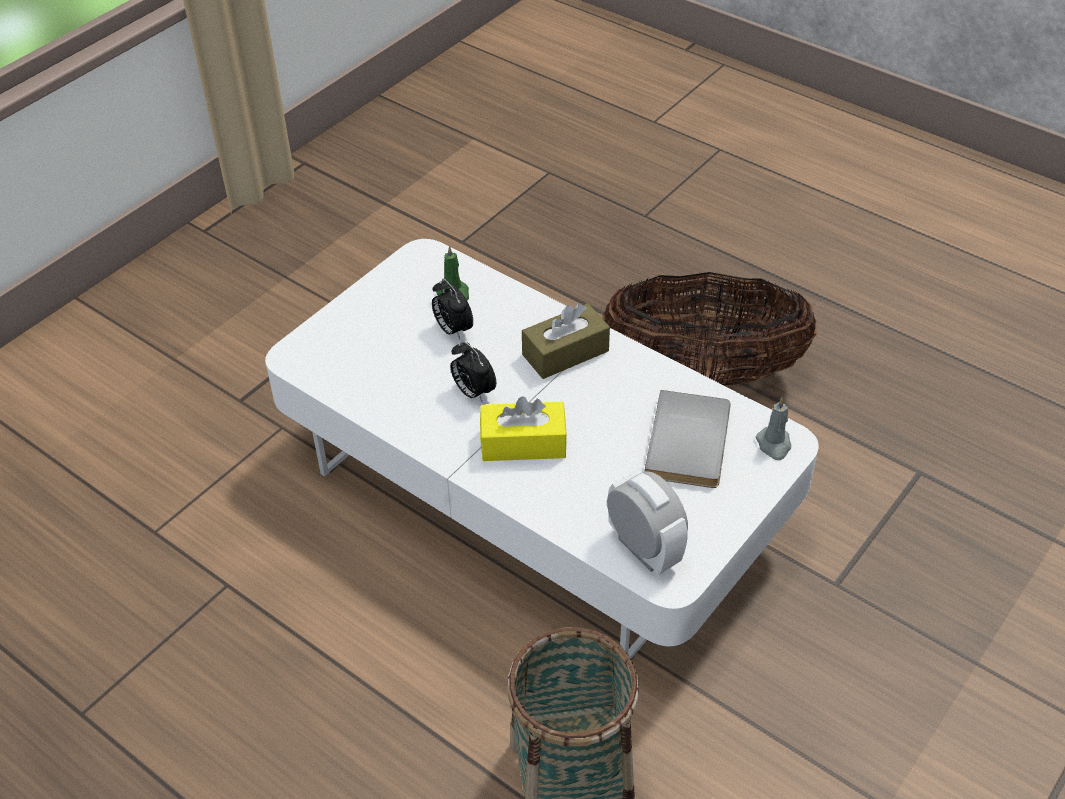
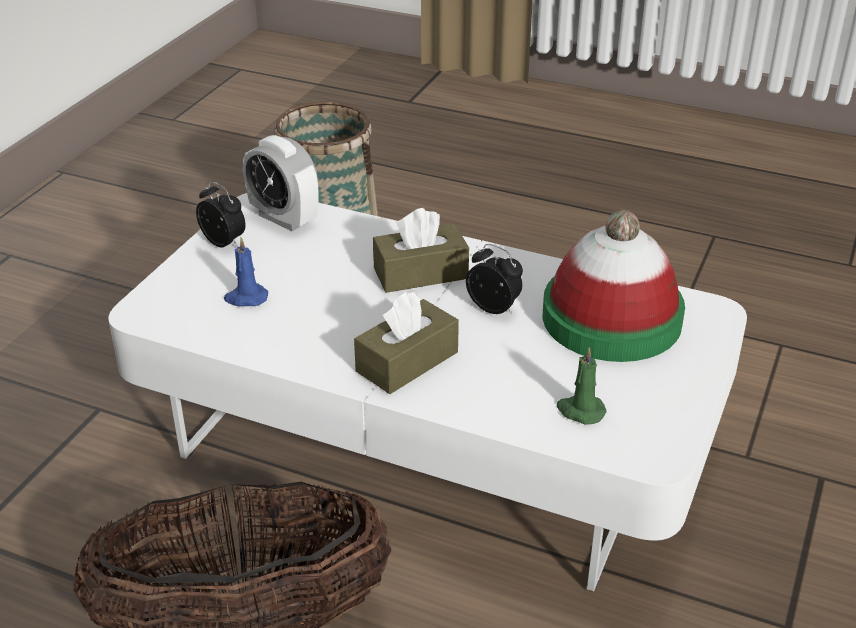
camera: 165 degrees right, 10 degrees down
(381, 364) = (611, 318): none -> hat
(452, 329) = (554, 366): alarm clock -> alarm clock (225, 243)
(523, 443) = (420, 273): yellow tissue box -> brown tissue box
(692, 443) = (246, 298): grey book -> blue candle
(774, 445) = (157, 308): grey candle -> none

